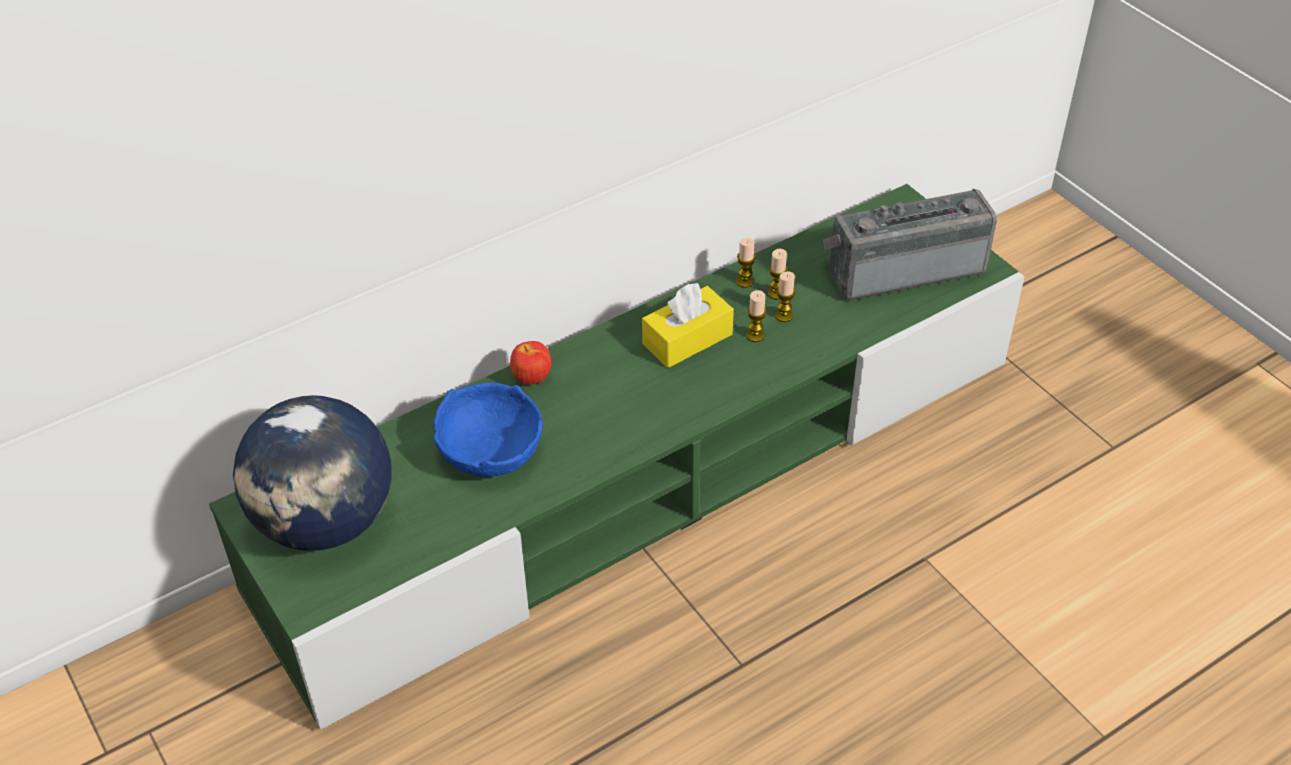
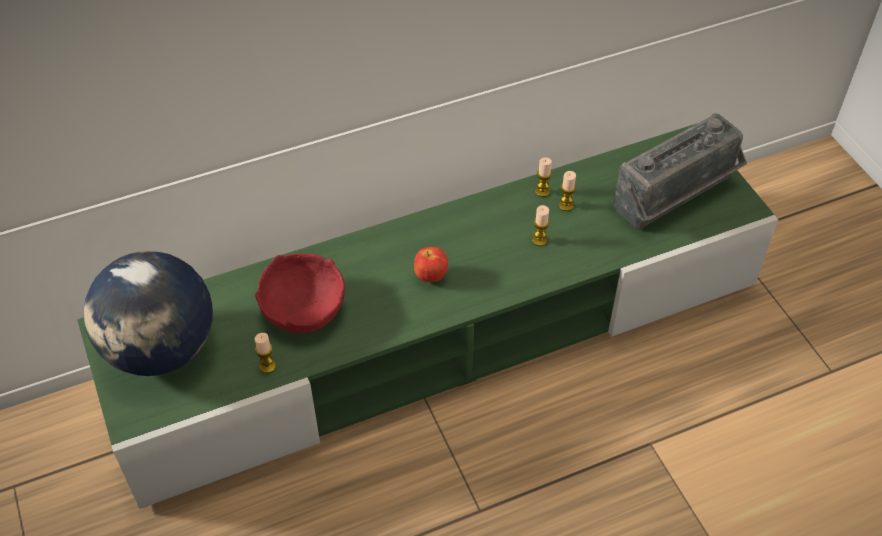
camera: 10 degrees right, 5 degrees up
(490, 452) = (303, 310): blue bowl -> red bowl
(532, 379) = (350, 252): apple -> apple (431, 277)
(687, 339) = (483, 235): yellow tissue box -> none
(784, 316) = (567, 226): candle -> candle (267, 366)
(903, 268) = (677, 198): radio -> radio turned 150 degrees clockwise

